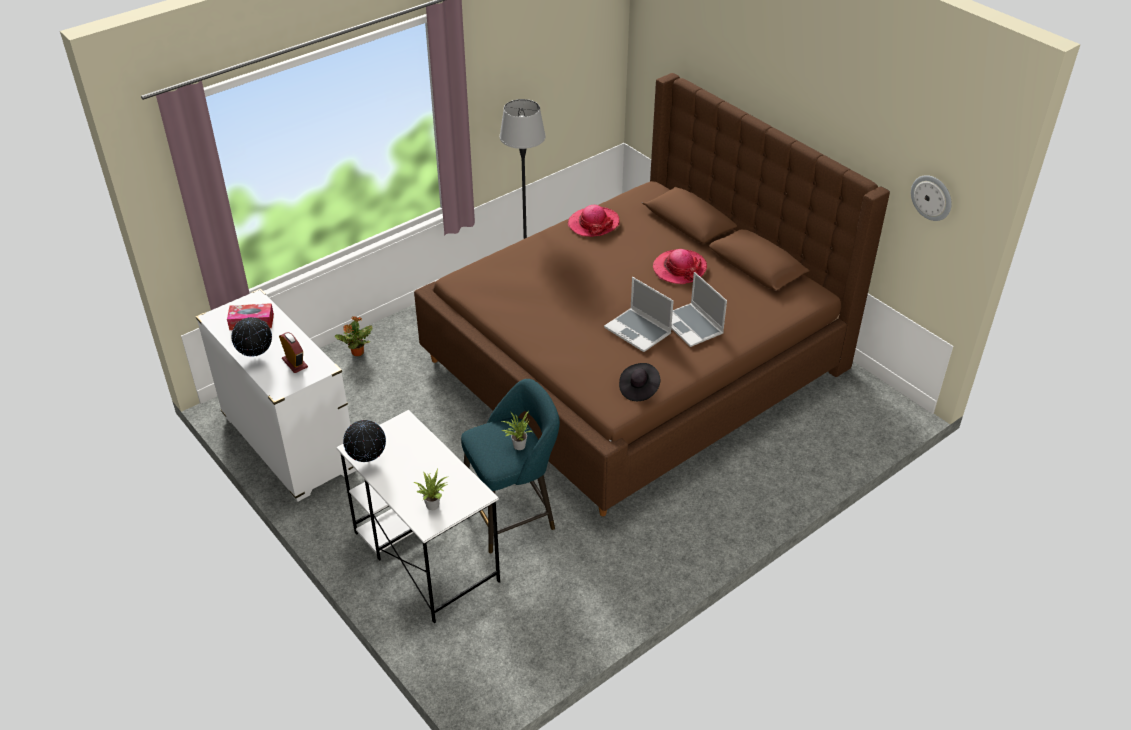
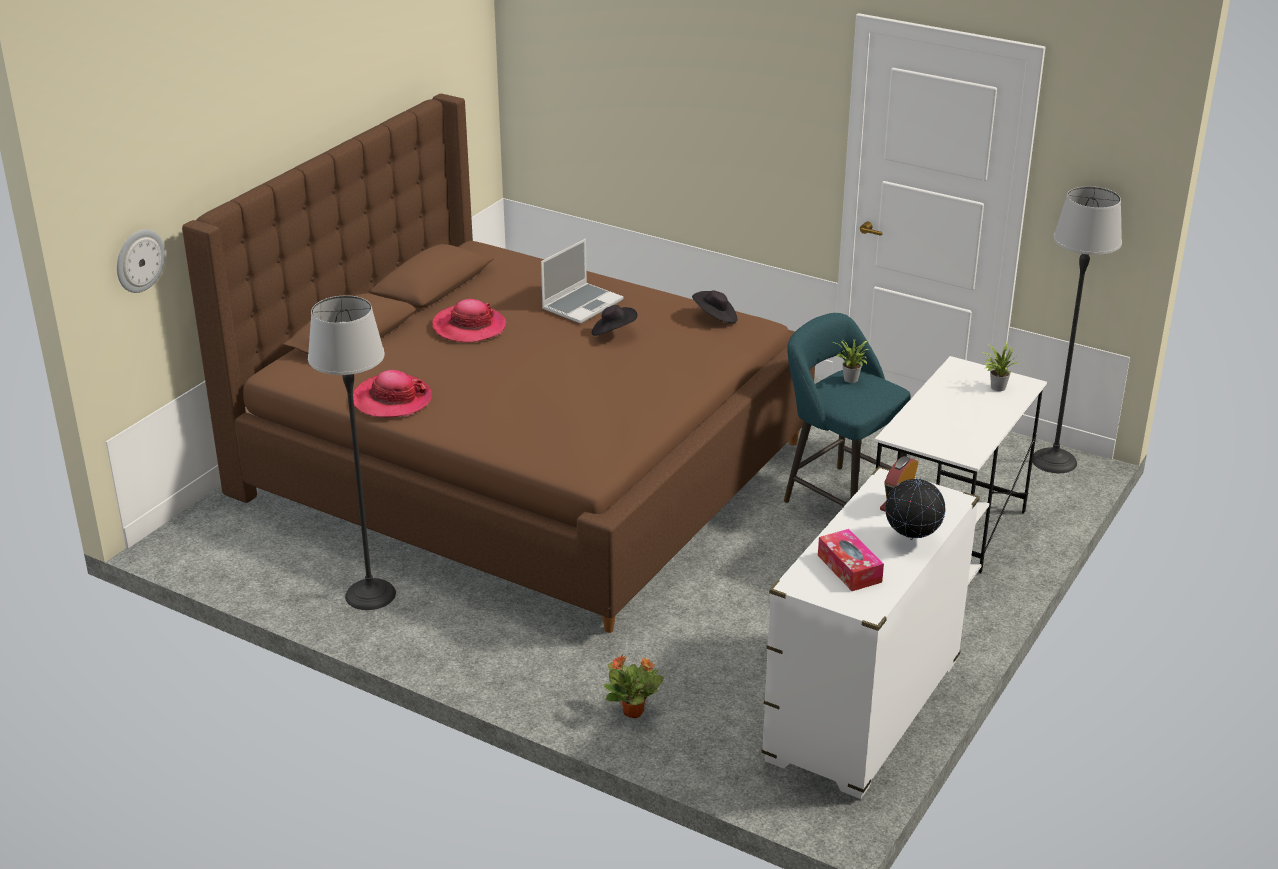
camera: 110 degrees left, 10 degrees down
(367, 459) = (976, 442): globe -> none
(493, 682) = (1054, 461): none -> floor lamp
(639, 331) = (613, 332): laptop -> black hat
(932, 197) = (457, 67): wall clock -> wall clock (139, 260)

